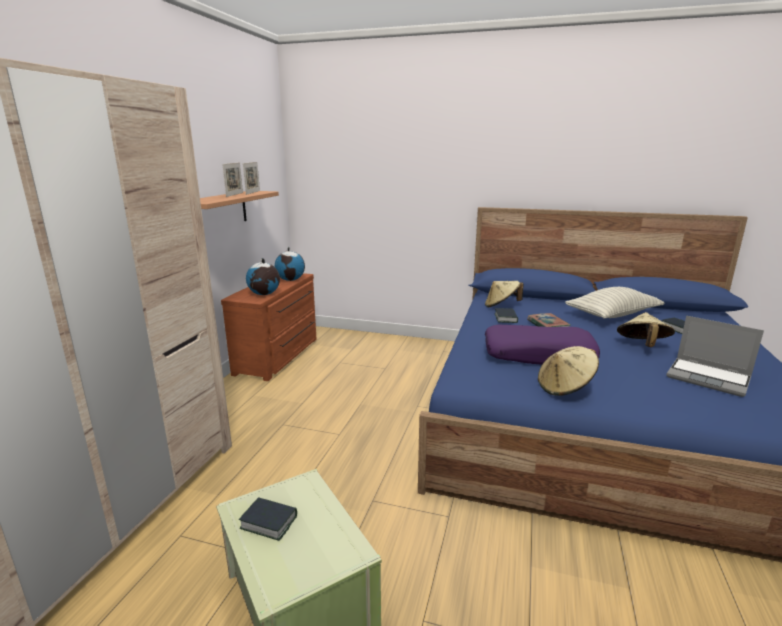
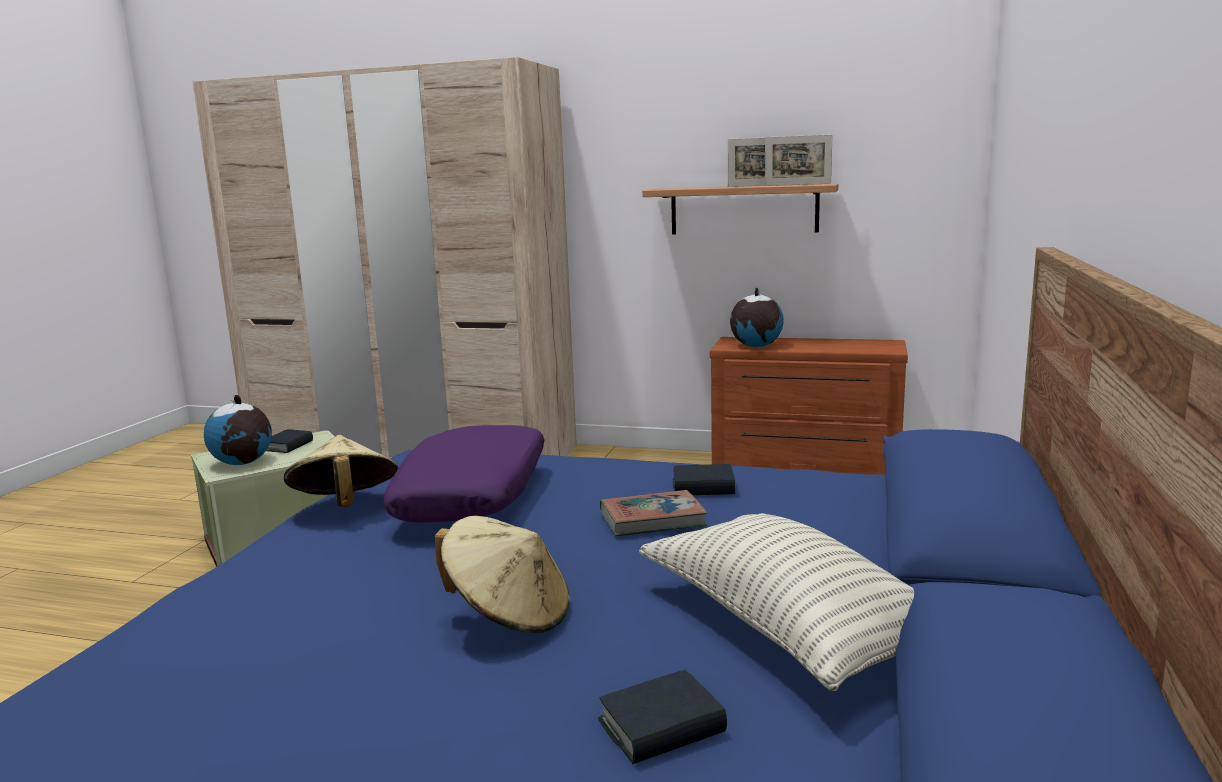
camera: 90 degrees right, 5 degrees down
(291, 280) = (849, 348): globe -> globe (243, 463)
(501, 306) = (804, 489): beige hat -> none
(709, 378) = (289, 662): laptop -> none

